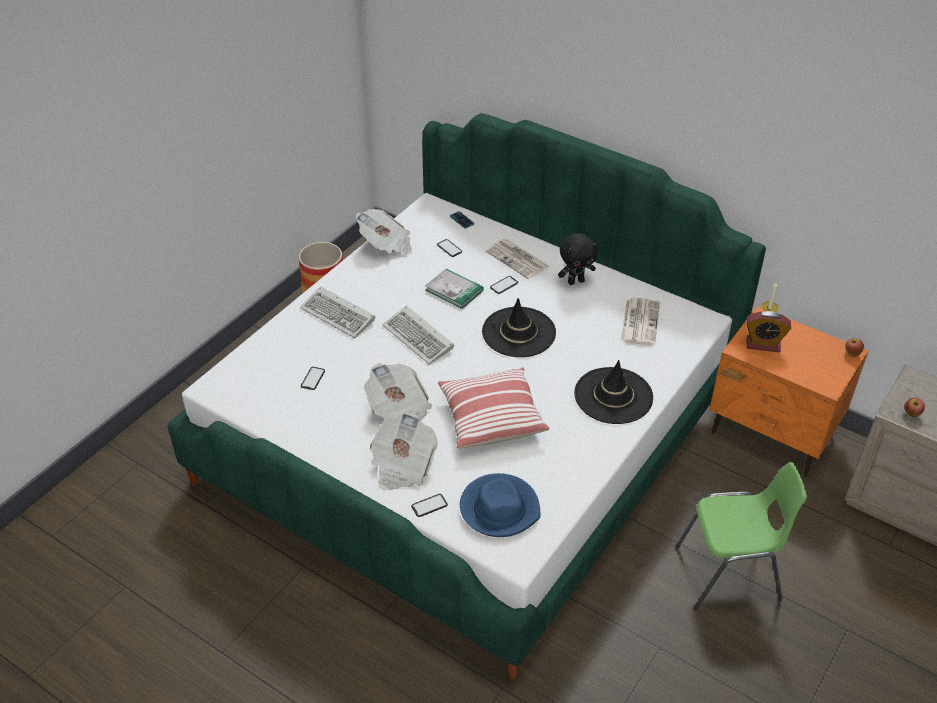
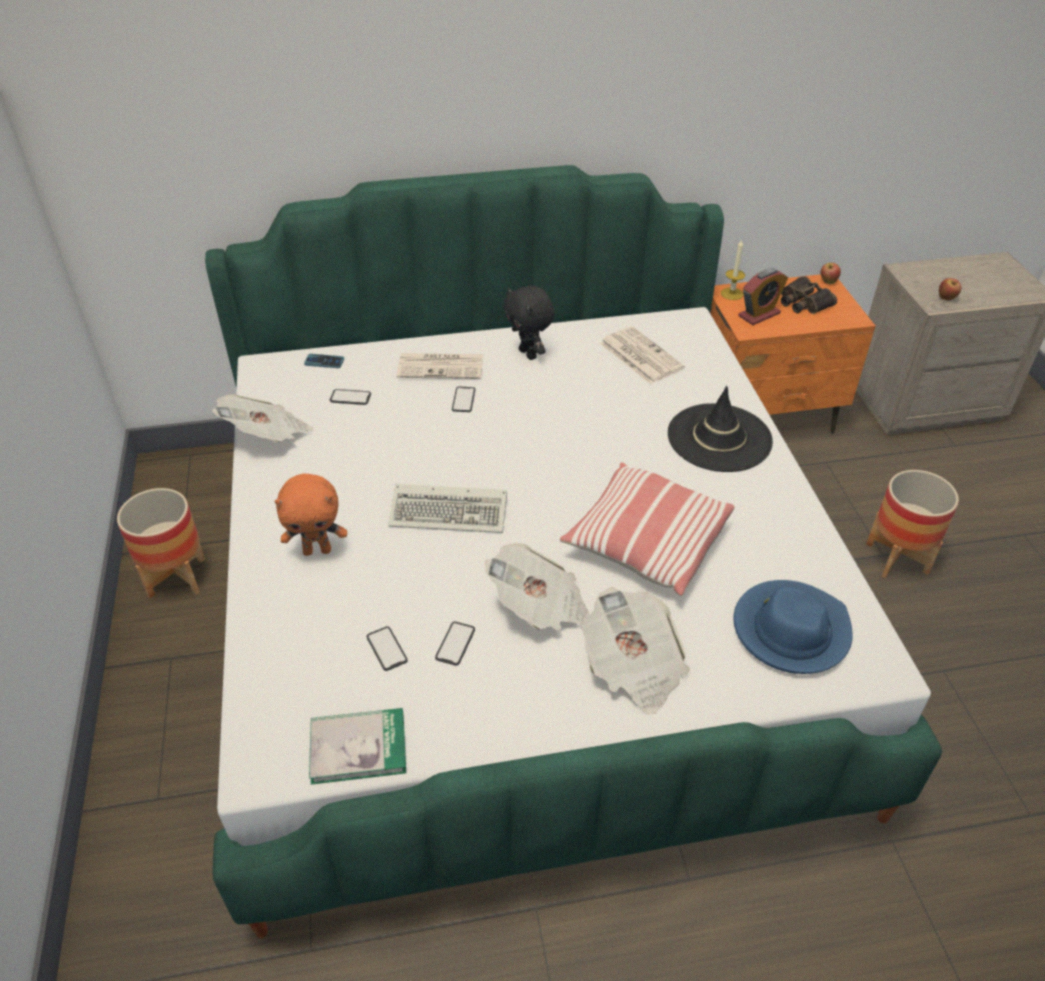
camera: 45 degrees left, 0 degrees up
(340, 315) = (317, 550): keyboard -> orange plush toy
(429, 505) = (725, 688): phone -> phone (455, 644)
(454, 290) = (417, 437): book -> book (358, 747)
(518, 332) = (546, 437): black hat -> none
(576, 281) = (529, 354): black plush toy -> black plush toy turned 120 degrees clockwise
(729, 574) = (897, 558): green chair -> planter
(809, 355) = (803, 302): none -> binoculars

